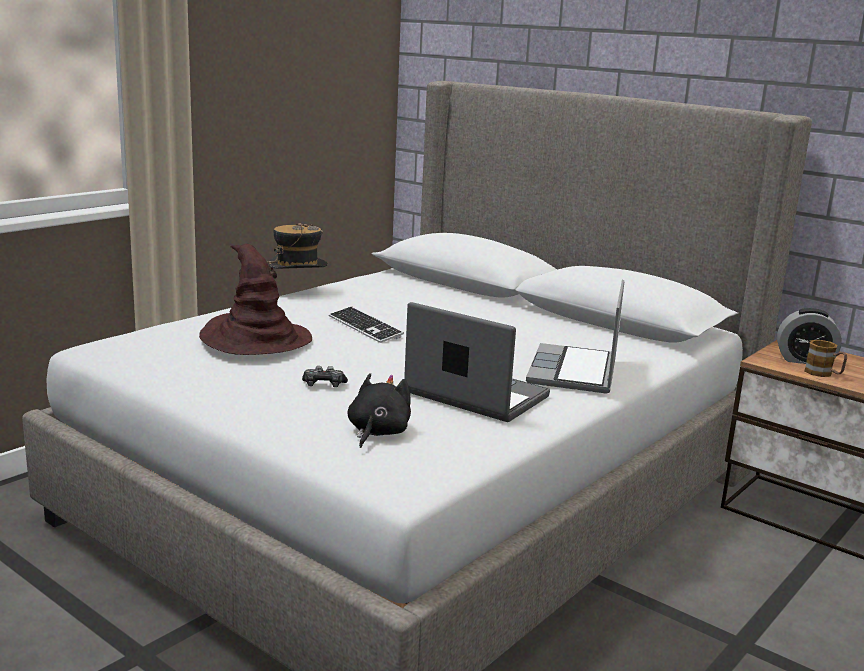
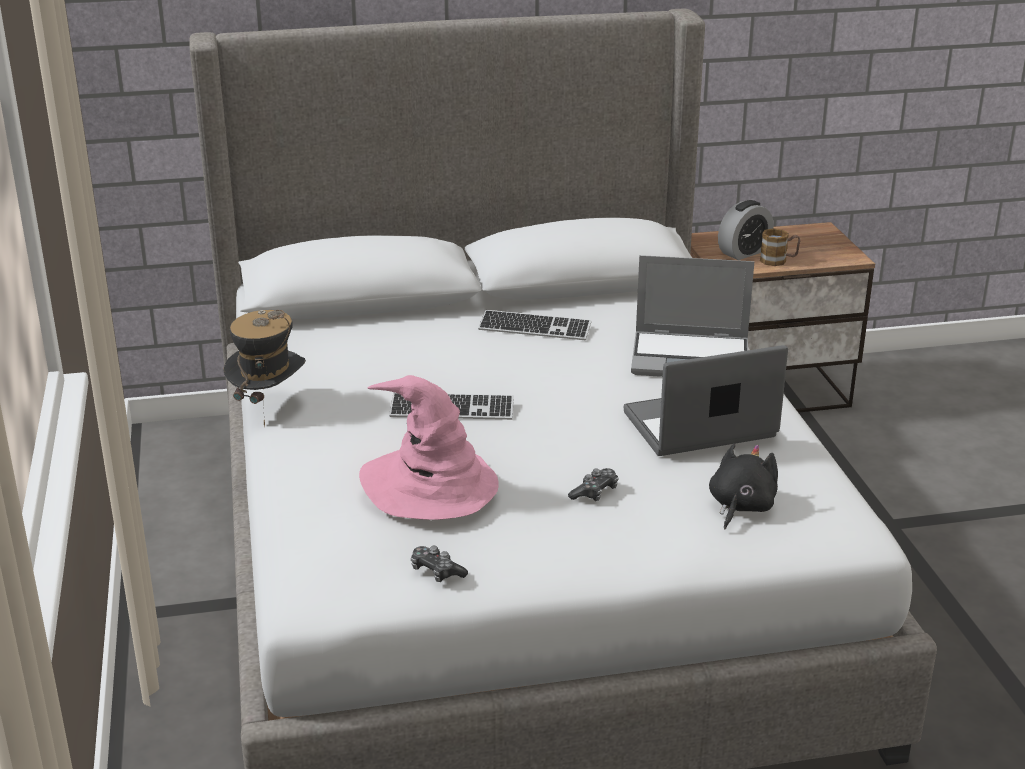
camera: 50 degrees left, 10 degrees up
(160, 366) = (436, 571): none -> game controller
(255, 340) = (430, 485): brown hat -> pink hat
(377, 432) = (740, 507): black plush toy -> black plush toy turned 60 degrees clockwise
(519, 324) = (534, 328): none -> keyboard
(574, 372) = (692, 358): laptop -> laptop turned 45 degrees counterclockwise

